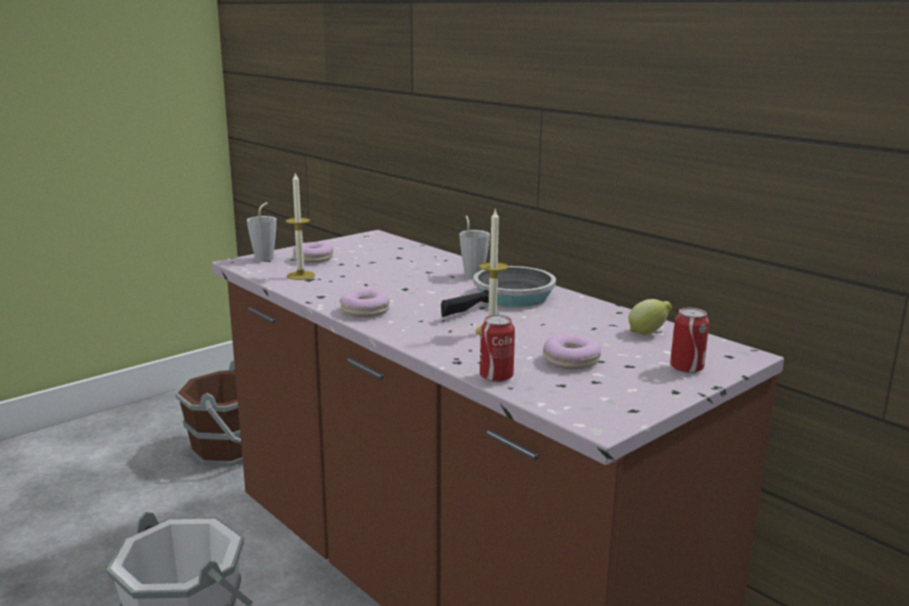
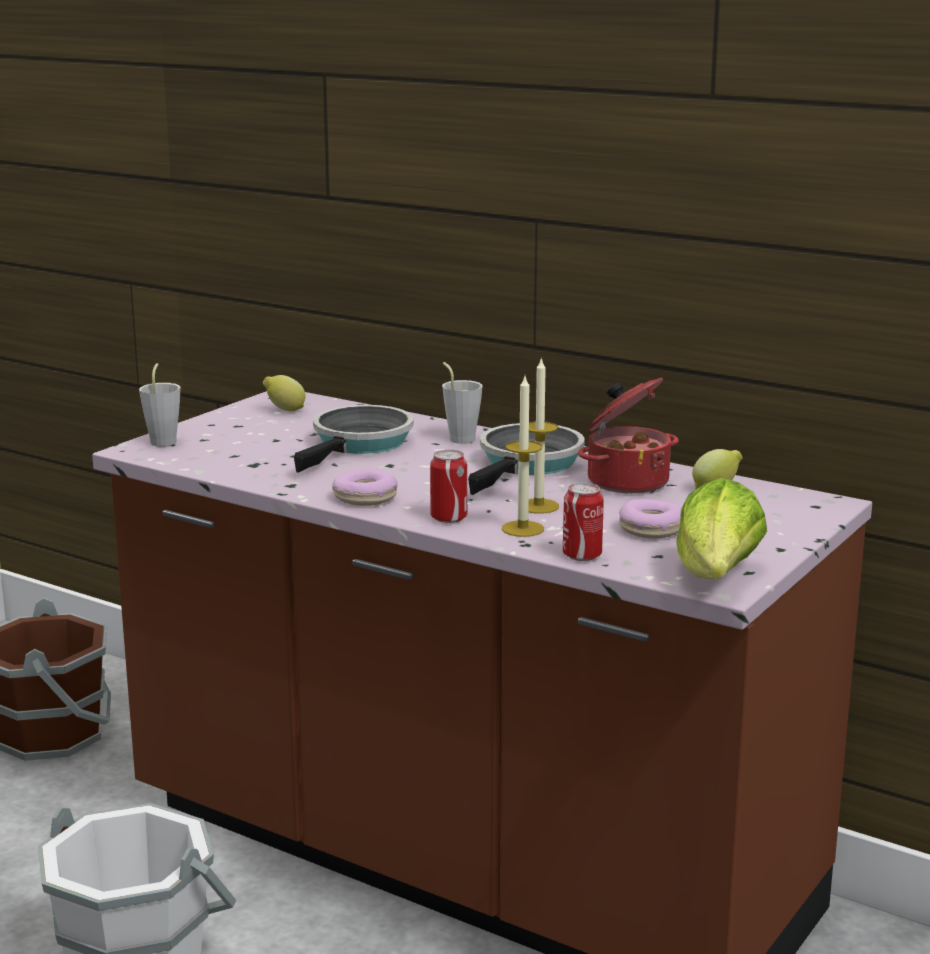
camera: 15 degrees left, 0 degrees up
(300, 275) = (237, 460): candle -> candle (522, 529)
(313, 259) = (231, 436): donut -> none
(366, 245) = (285, 410): none -> lemon
(396, 272) = (359, 444): none -> frying pan
(577, 318) = (626, 481): none -> cooking pot
(600, 412) = (716, 578): none -> lettuce
(686, 368) = (778, 523): can -> can (448, 518)

